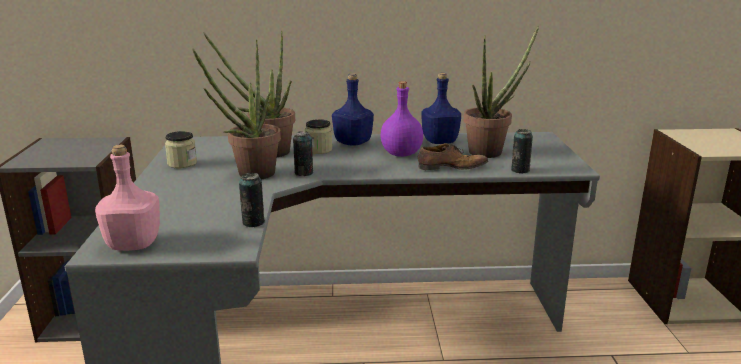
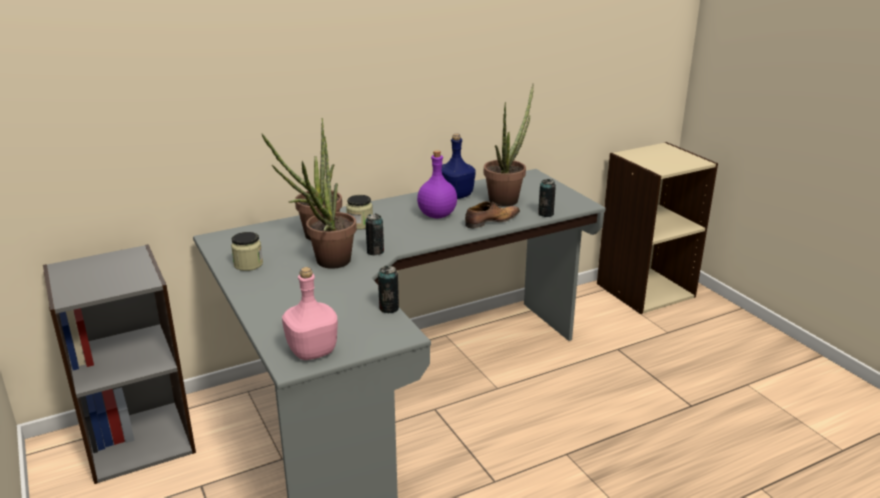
camera: 25 degrees left, 5 degrees up
(353, 143) = (383, 210): blue bottle -> none

